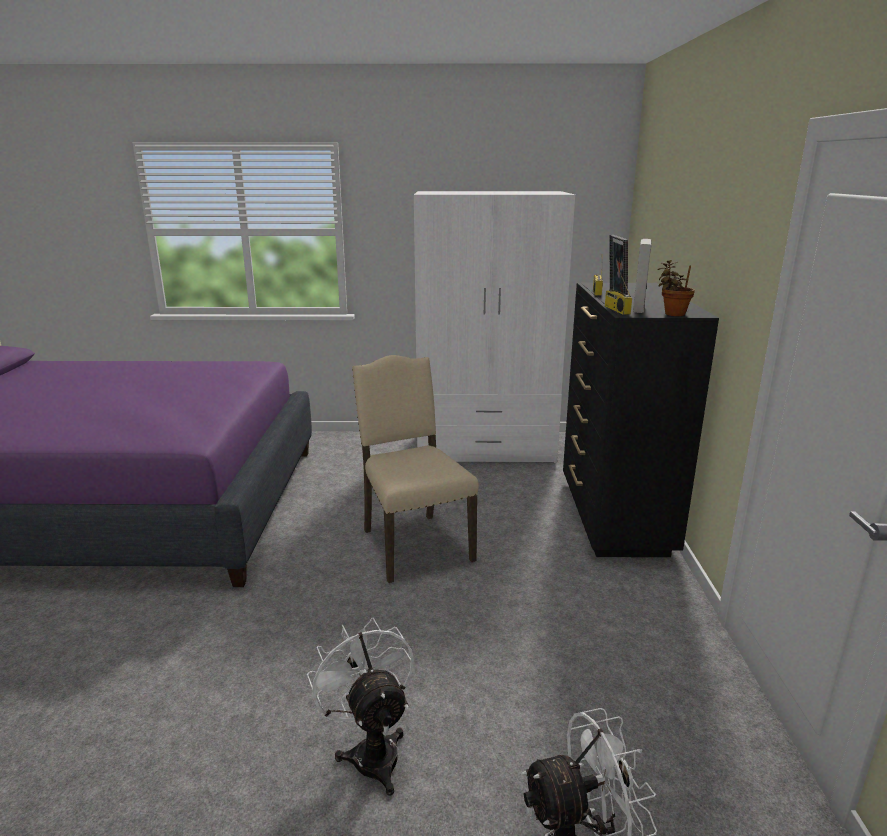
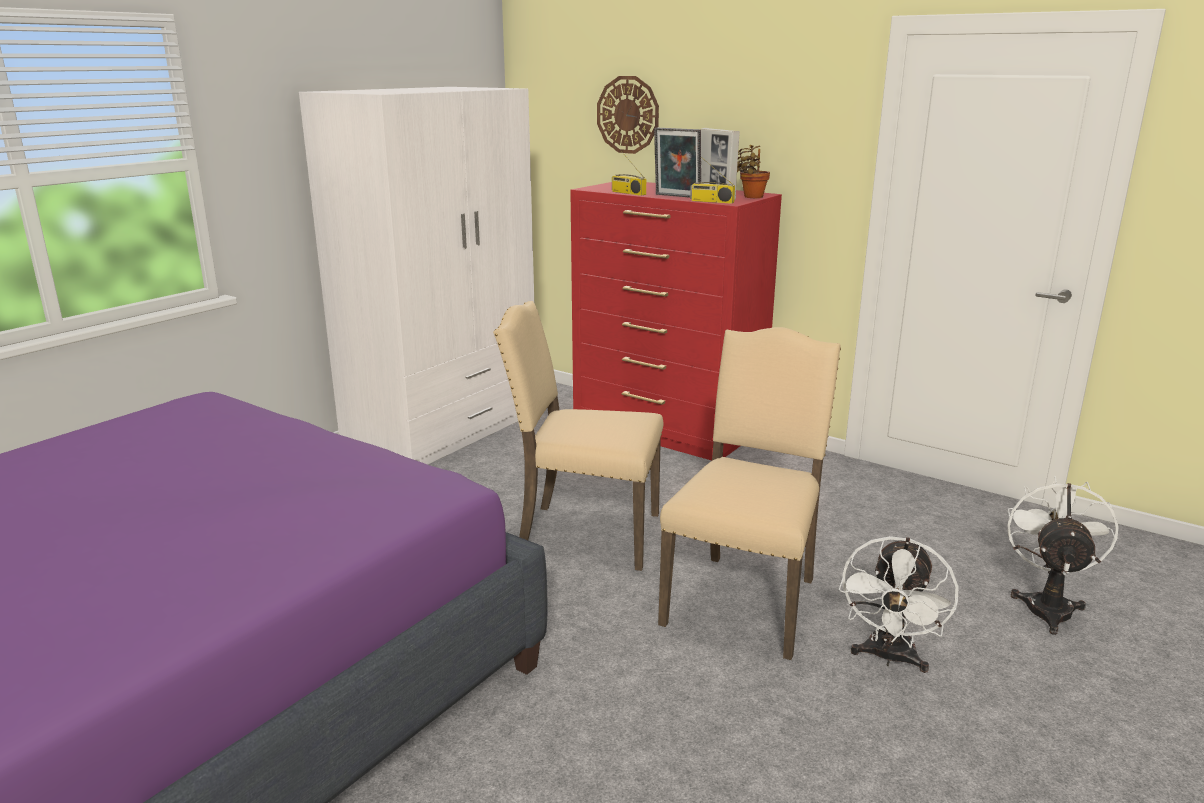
camera: 55 degrees left, 0 degrees up
(371, 751) = (889, 658): white fan -> white fan turned 75 degrees counterclockwise
(392, 642) = (745, 600): none -> beige chair
(613, 517) = (667, 431): black dresser -> red dresser
(668, 222) = (628, 115): none -> wall clock

